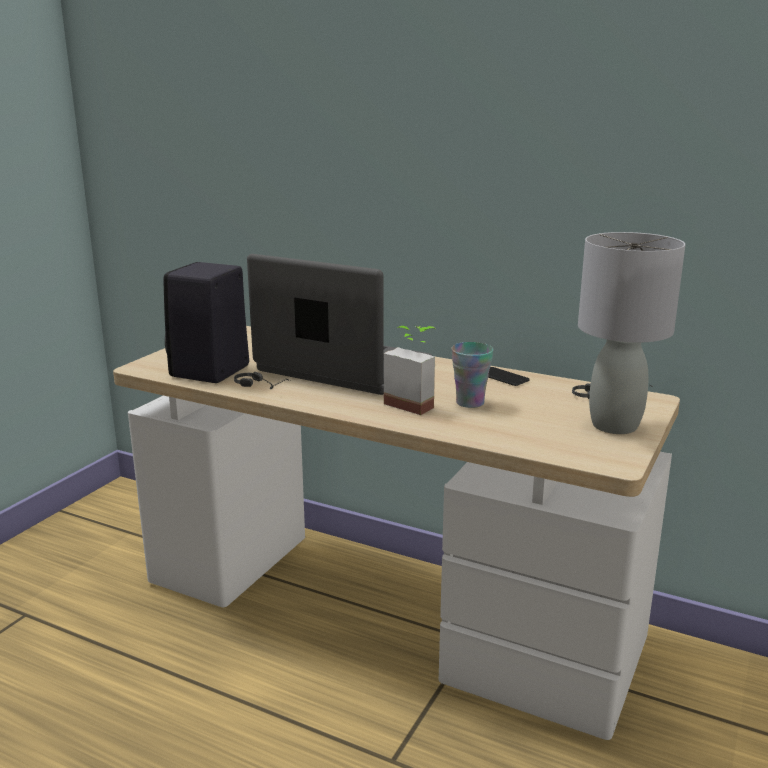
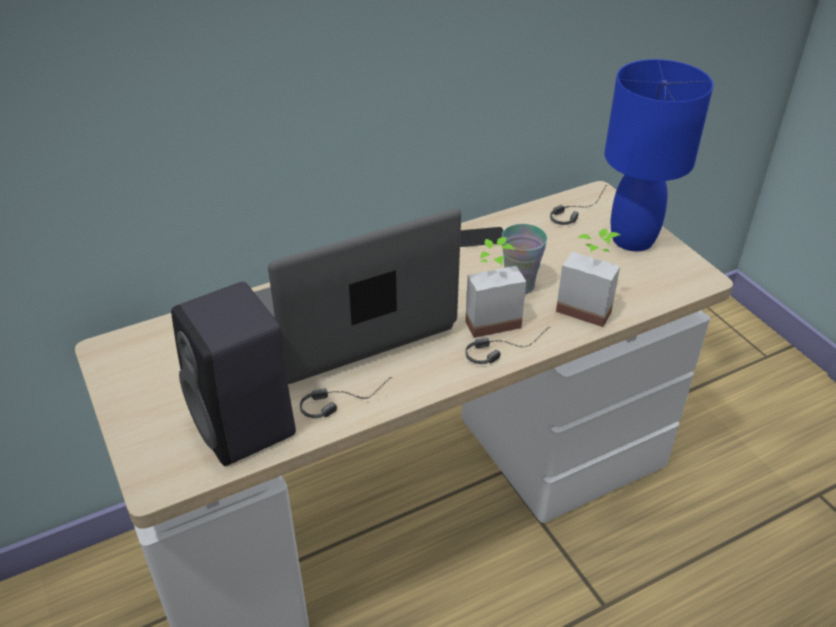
camera: 55 degrees left, 20 degrees up
(388, 415) = (505, 348): none -> headphones
(488, 429) = (587, 306): none -> potted plant
(614, 426) = (633, 240): grey table lamp -> blue table lamp

